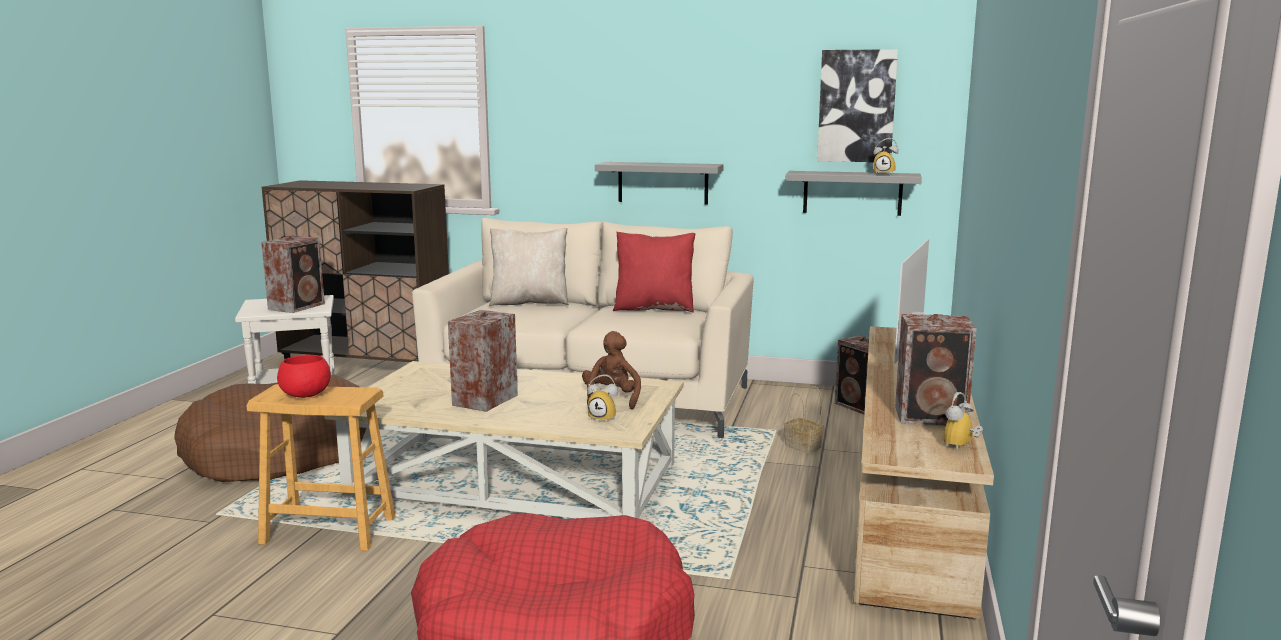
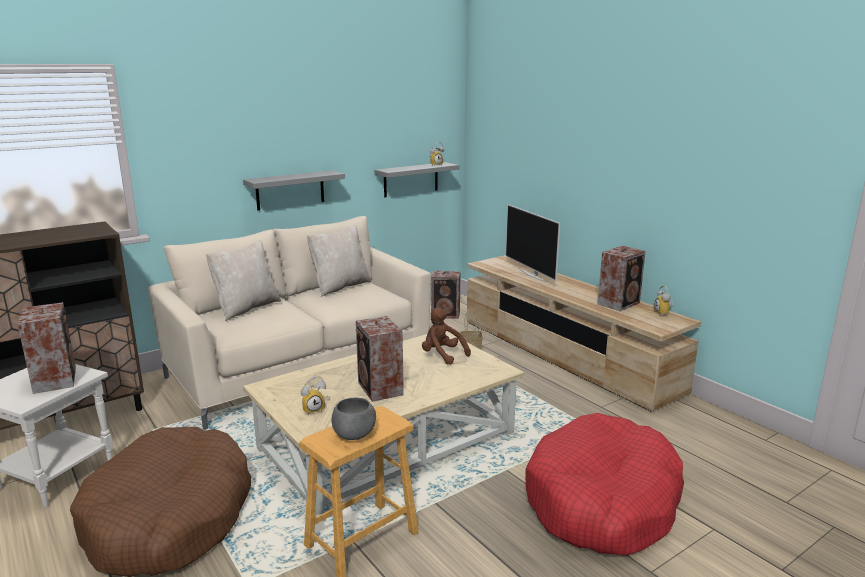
camera: 50 degrees left, 5 degrees up
(306, 396) = (355, 435): red bowl -> grey bowl
(604, 418) = (471, 368): alarm clock -> alarm clock (313, 409)
(654, 308) = (340, 287): red pillow -> beige pillow
(856, 106) = (410, 121): picture -> none

